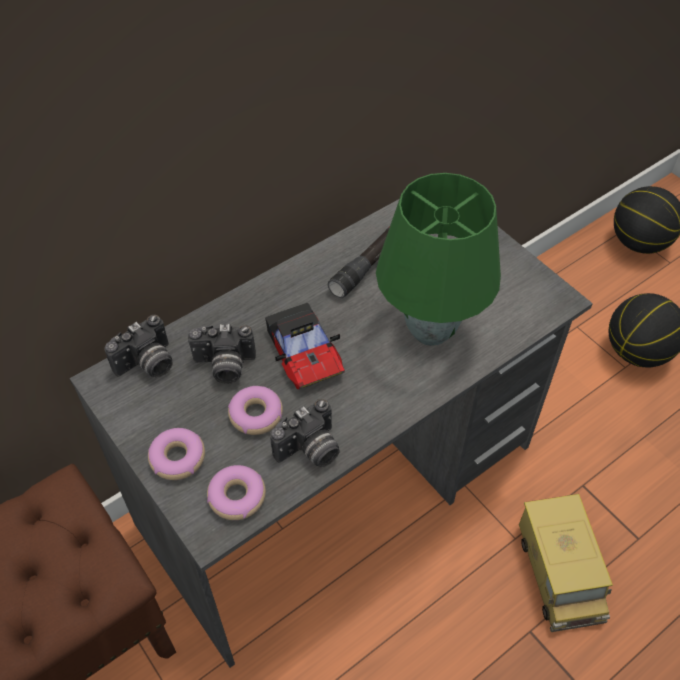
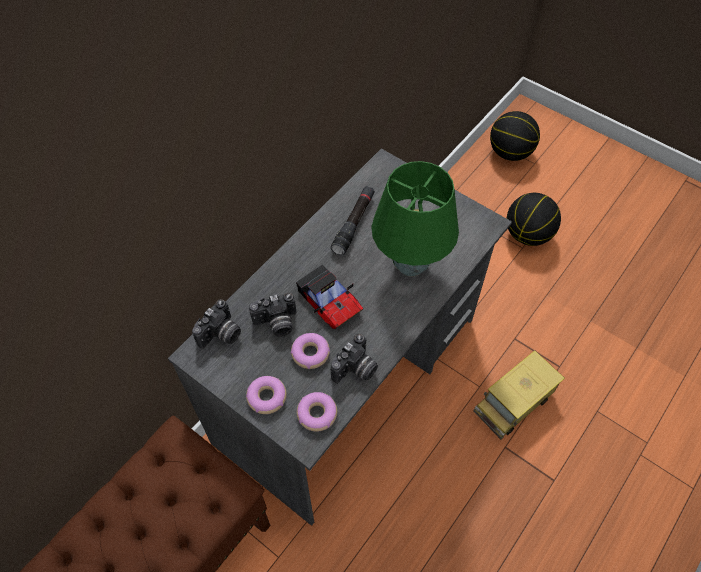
camera: 15 degrees left, 5 degrees up
(559, 573) = (514, 403): toy truck -> toy truck turned 75 degrees clockwise

